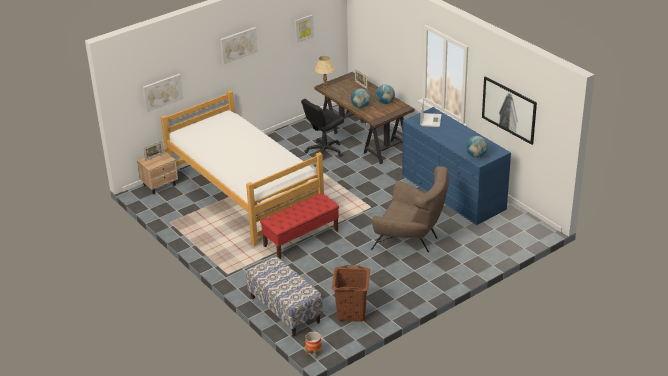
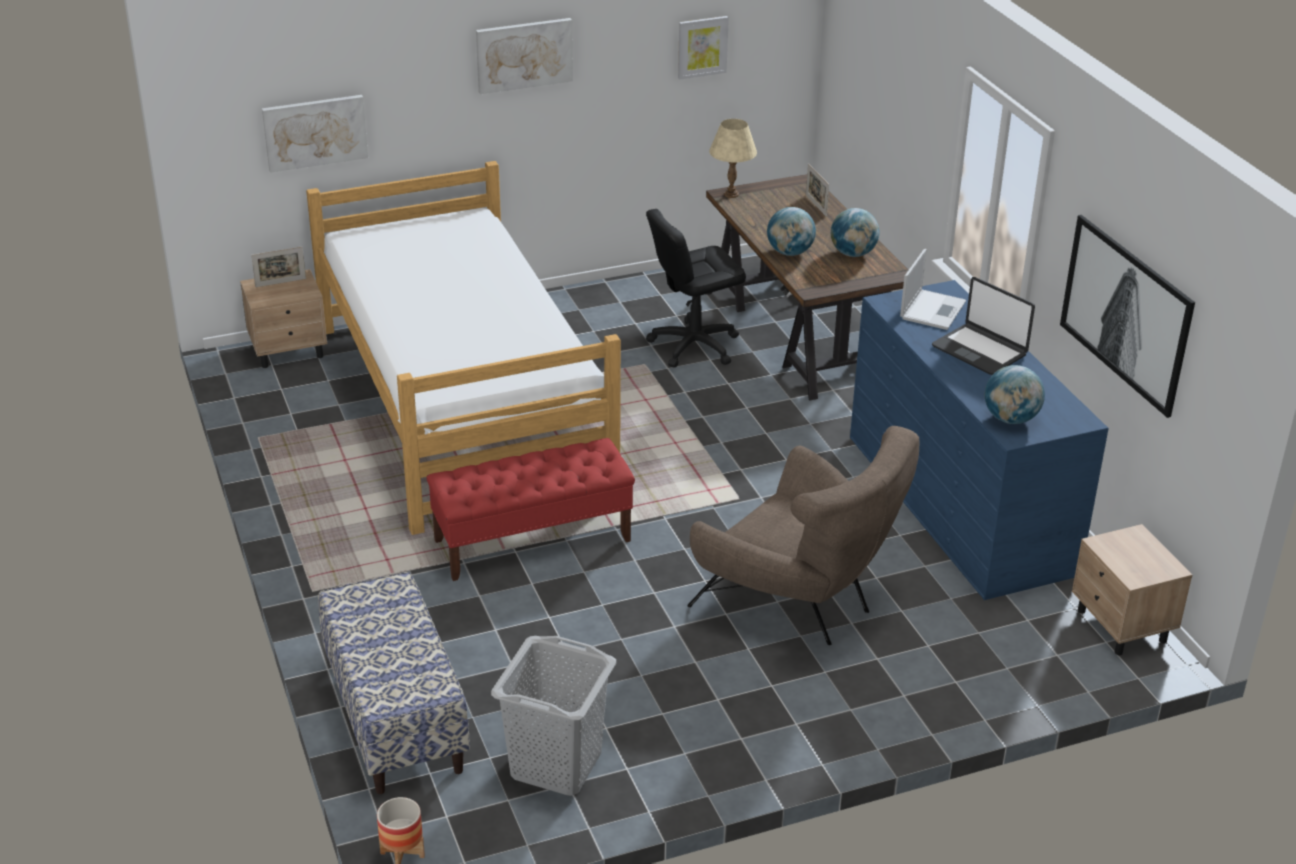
camera: 15 degrees right, 0 degrees up
(351, 313) = (555, 765): brown laundry basket -> grey laundry basket
(454, 132) = (980, 350): none -> laptop
(527, 224) = (1122, 626): none -> beige nightstand

